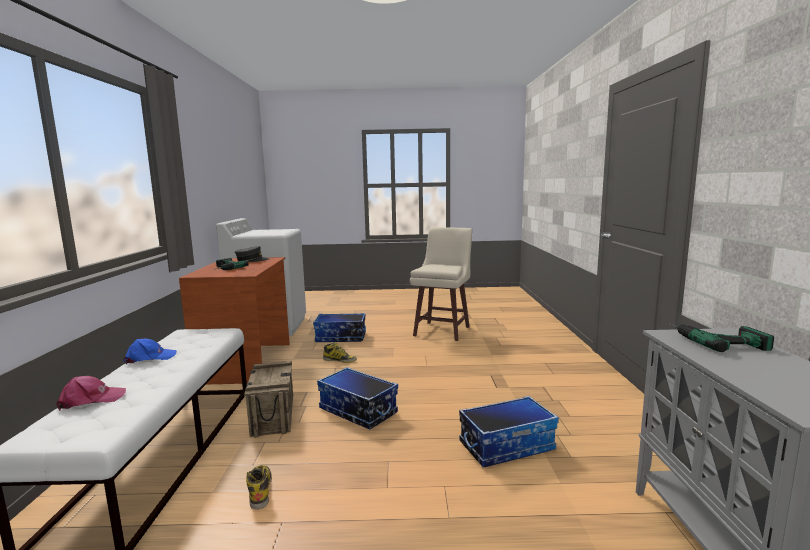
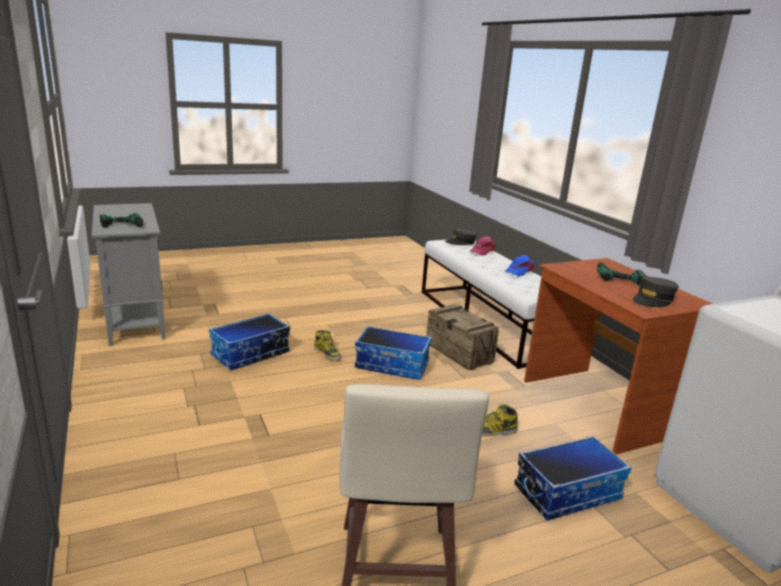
camera: 155 degrees right, 10 degrees up
(62, 430) = (461, 242): none -> grey cap
(260, 490) = (399, 315): boot -> boot (327, 353)

